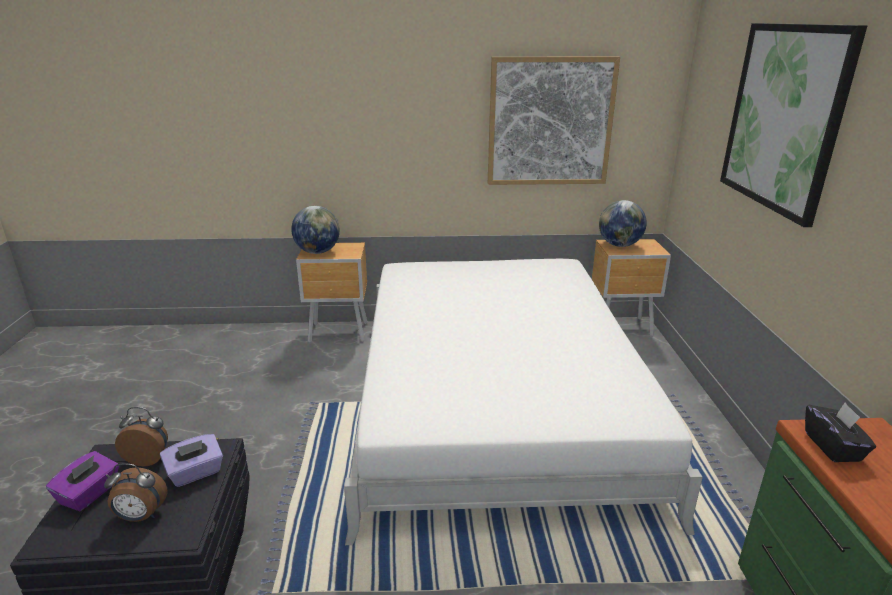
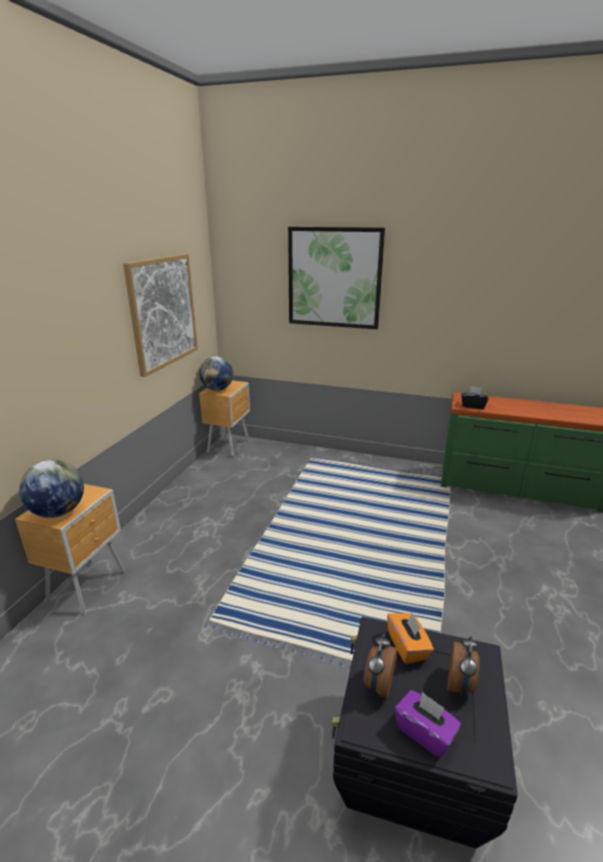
camera: 70 degrees left, 0 degrees up
(196, 473) = (407, 647): purple tissue box -> orange tissue box
(494, 401) = (275, 520): white bed -> none

